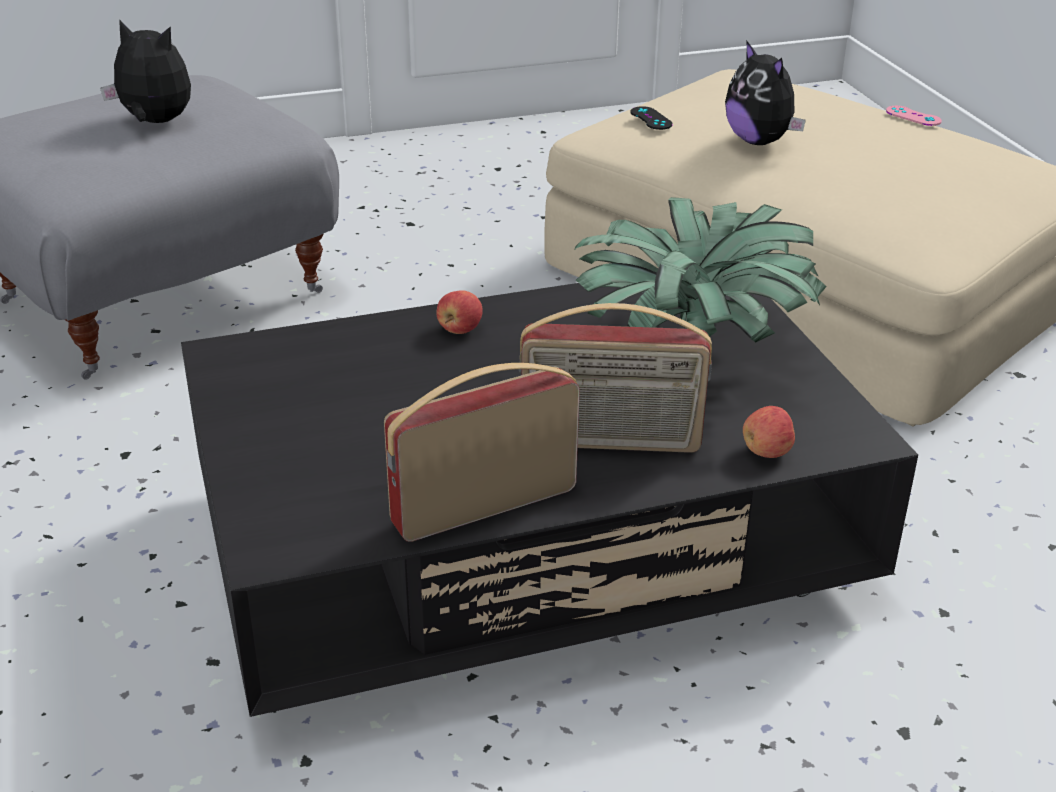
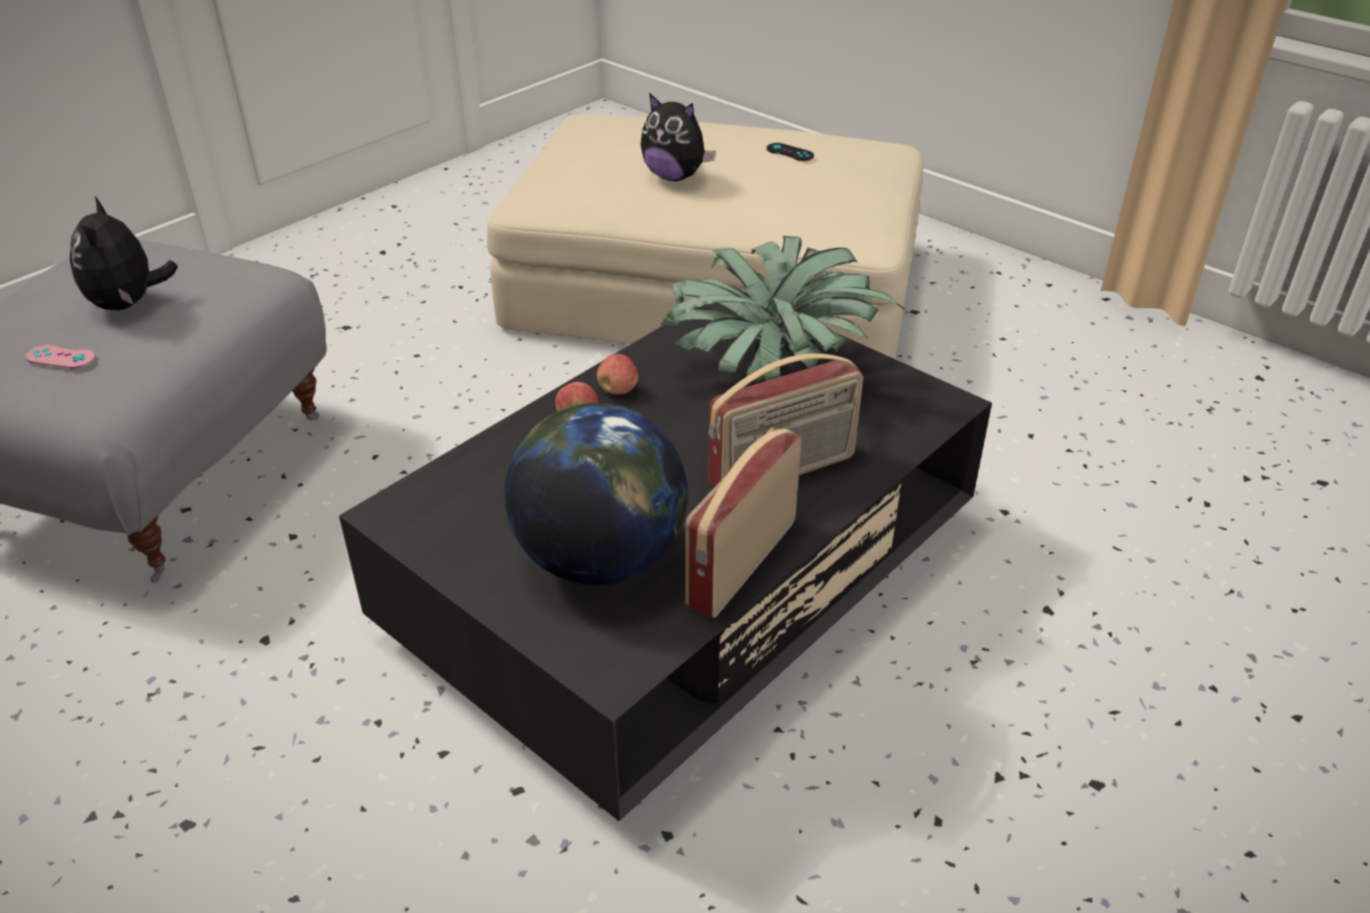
camera: 30 degrees left, 5 degrees up
(154, 122) = (129, 304): plush toy -> plush toy turned 90 degrees counterclockwise
(358, 453) = (600, 558): none -> globe
(651, 118) = (568, 178): black game controller -> black game controller (790, 152)
(767, 452) = (897, 438): apple -> apple (618, 390)
(913, 116) = (763, 125): pink game controller -> pink game controller (60, 357)

